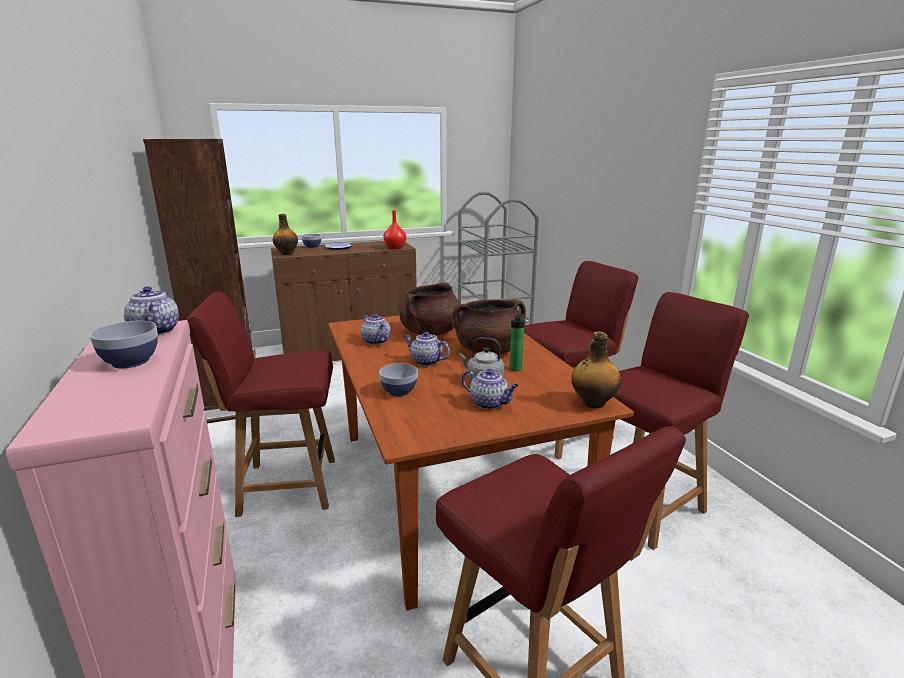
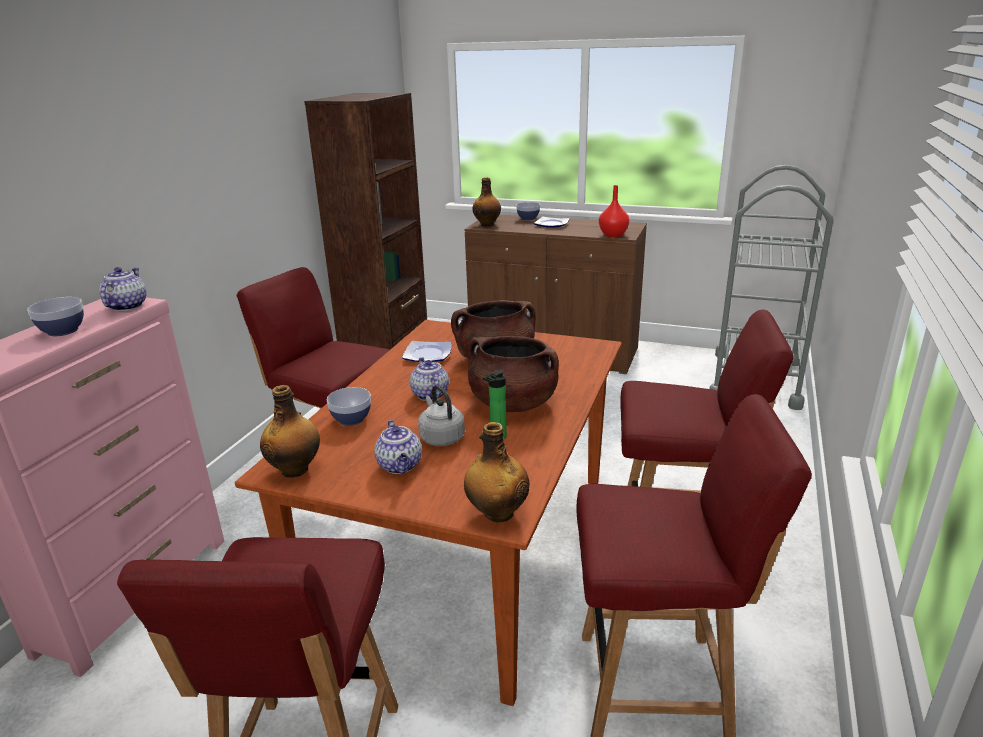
camera: 40 degrees right, 5 degrees up
(375, 341) = (427, 354): teapot -> plate
(420, 432) = (295, 469): none -> bottle

